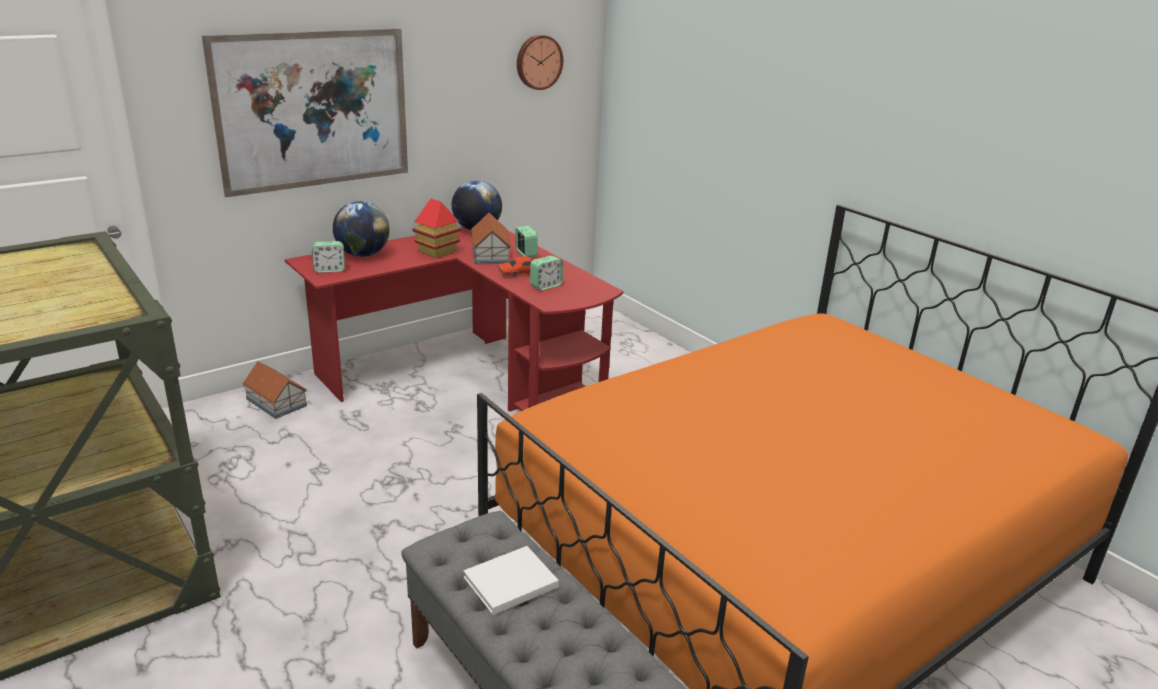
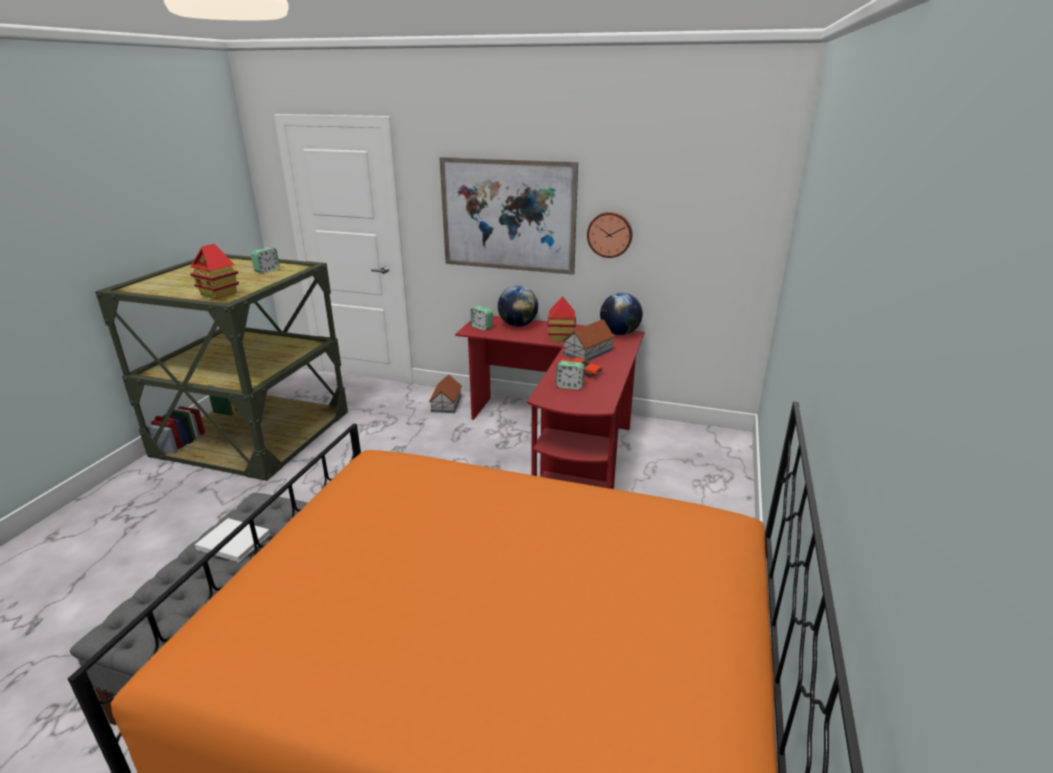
camera: 55 degrees right, 0 degrees up
(86, 312) = (219, 294): none -> toy house
(526, 254) = (611, 361): alarm clock -> alarm clock (267, 270)
(538, 62) = (711, 202): wall clock -> wall clock (610, 234)

